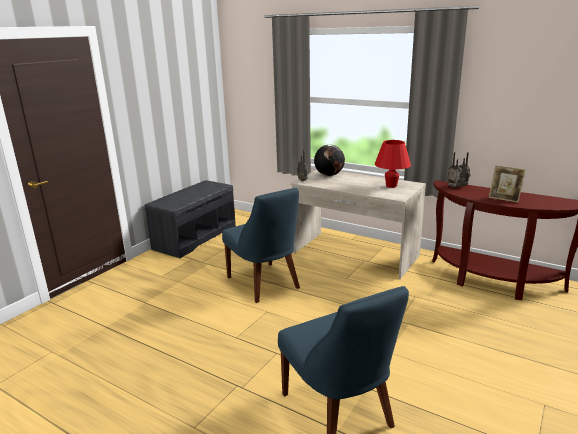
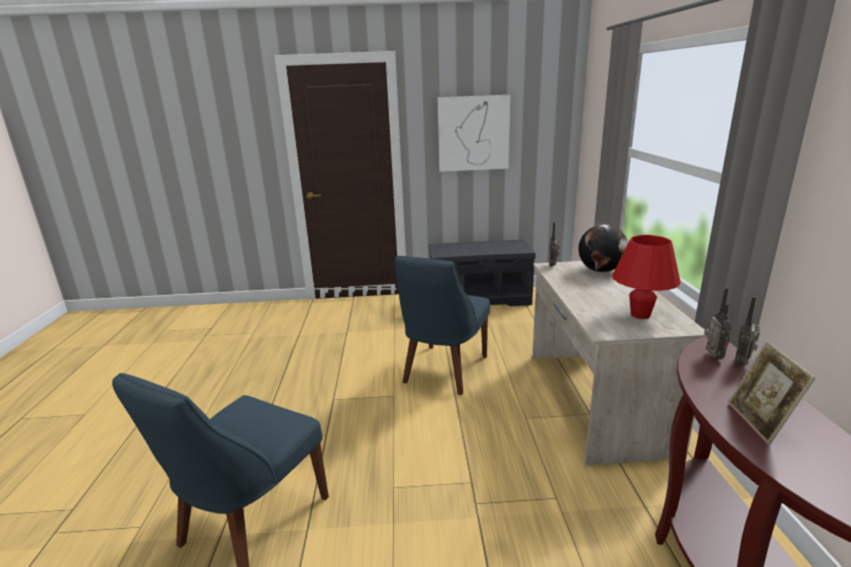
camera: 55 degrees right, 0 degrees up
(162, 98) = (473, 133): none -> picture

